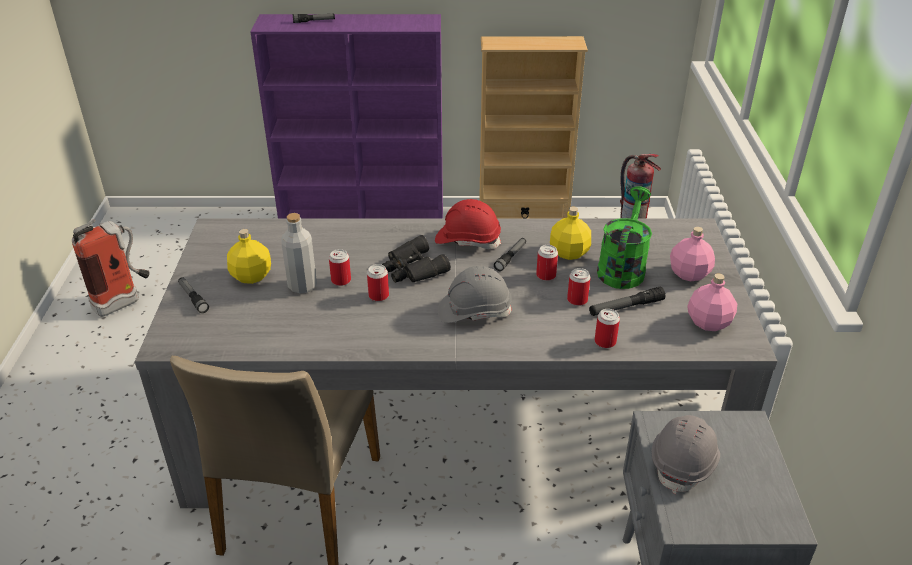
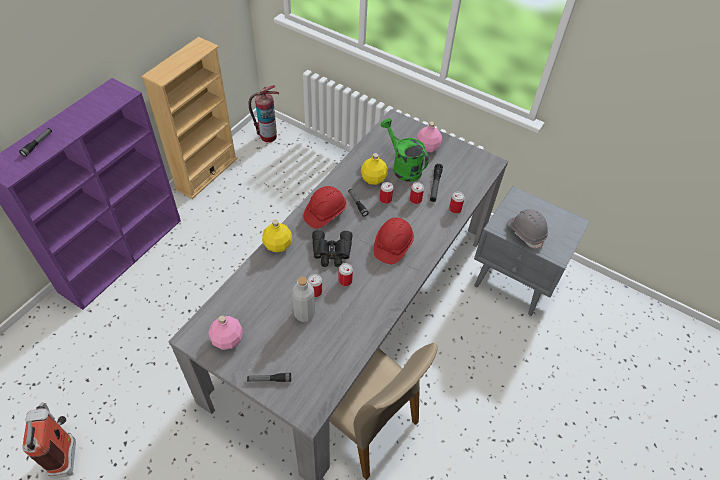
camera: 60 degrees left, 15 degrees up
(251, 276) = (271, 337): yellow bottle -> yellow bottle (278, 245)
(474, 311) = (392, 245): grey hard hat -> red hard hat
(709, 323) = (468, 165): pink bottle -> pink bottle (228, 339)

